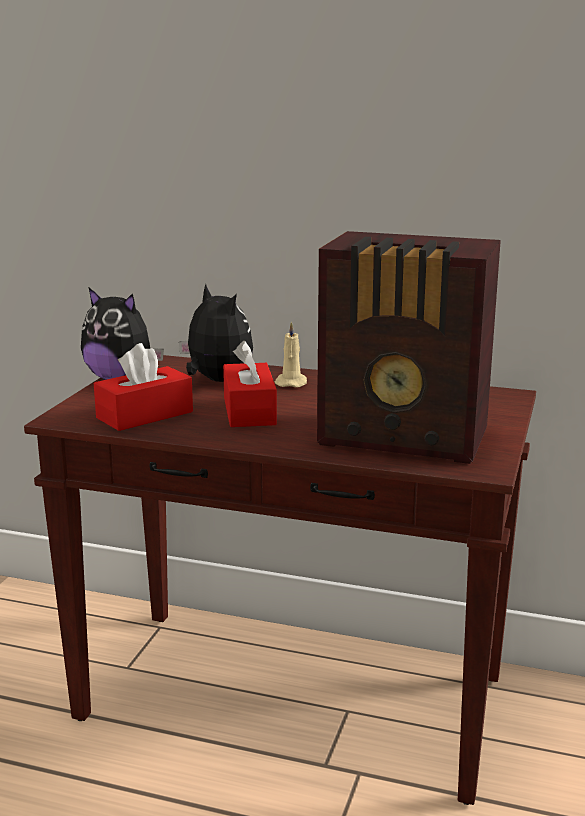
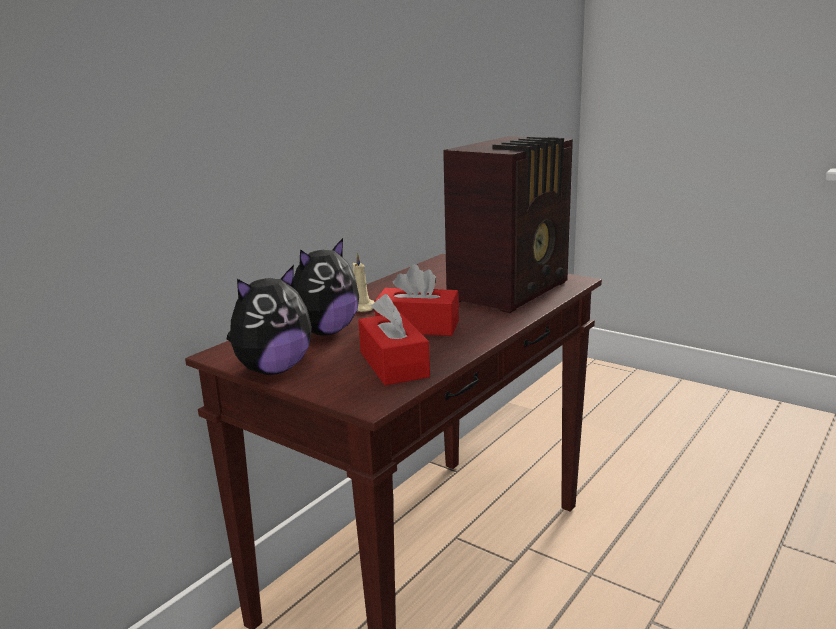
camera: 70 degrees left, 0 degrees up
(216, 381) = (324, 332): plush toy -> plush toy turned 150 degrees clockwise

